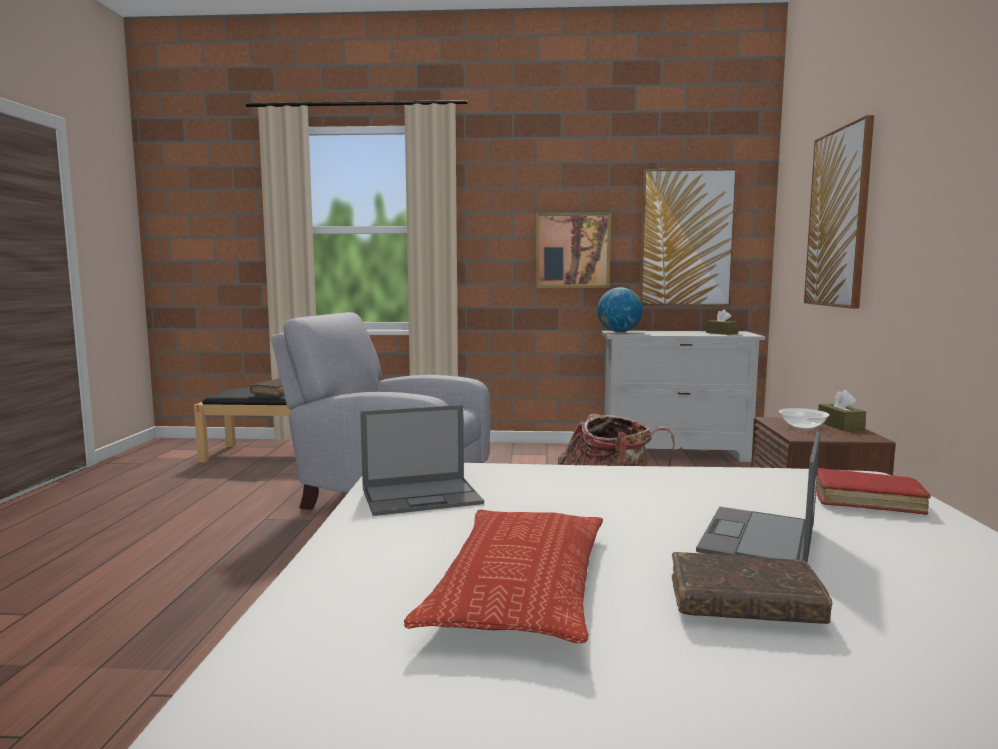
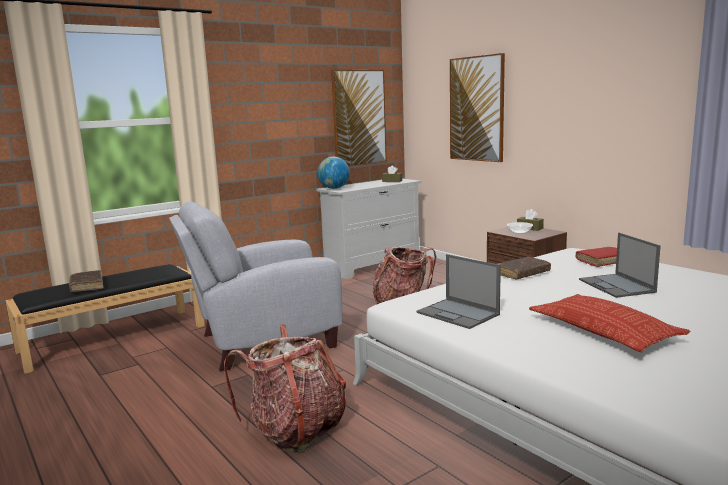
camera: 40 degrees left, 5 degrees up
(223, 587) = (295, 430): none -> backpack
(422, 496) = (458, 314): laptop -> laptop turned 105 degrees clockwise
(572, 250) = (291, 131): picture -> none
(744, 603) = (669, 308): brown book -> brown book (522, 273)

